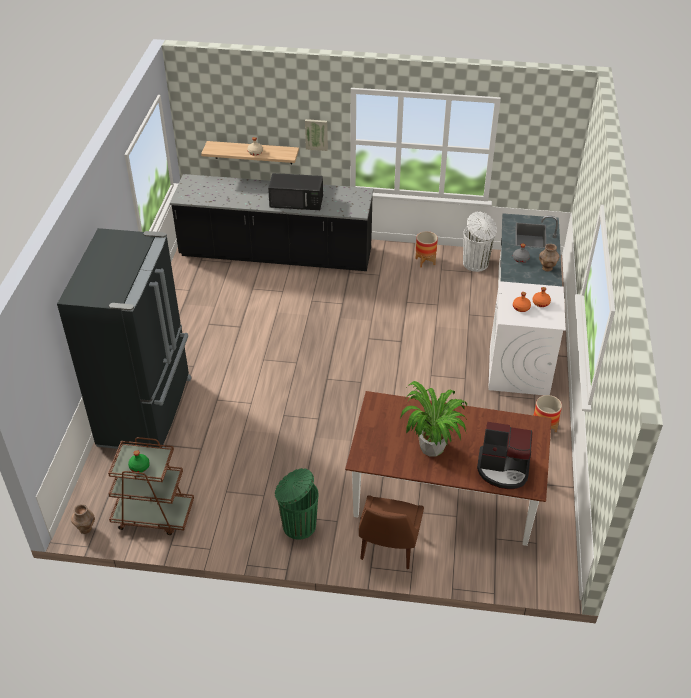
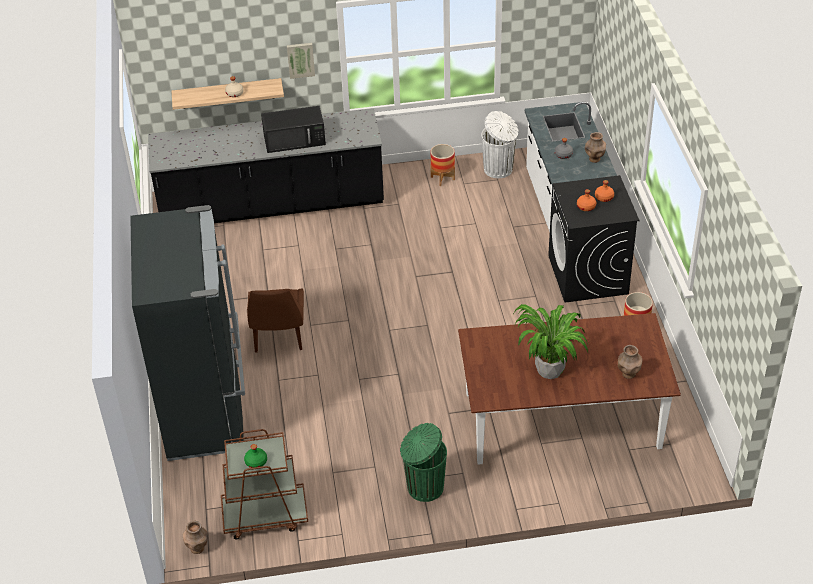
camera: 15 degrees left, 0 degrees up
(388, 548) = (526, 486): brown chair -> brown chair (278, 338)
(503, 469) = (628, 374): coffee machine -> brown vase
(519, 371) = (588, 275): white washing machine -> black washing machine

